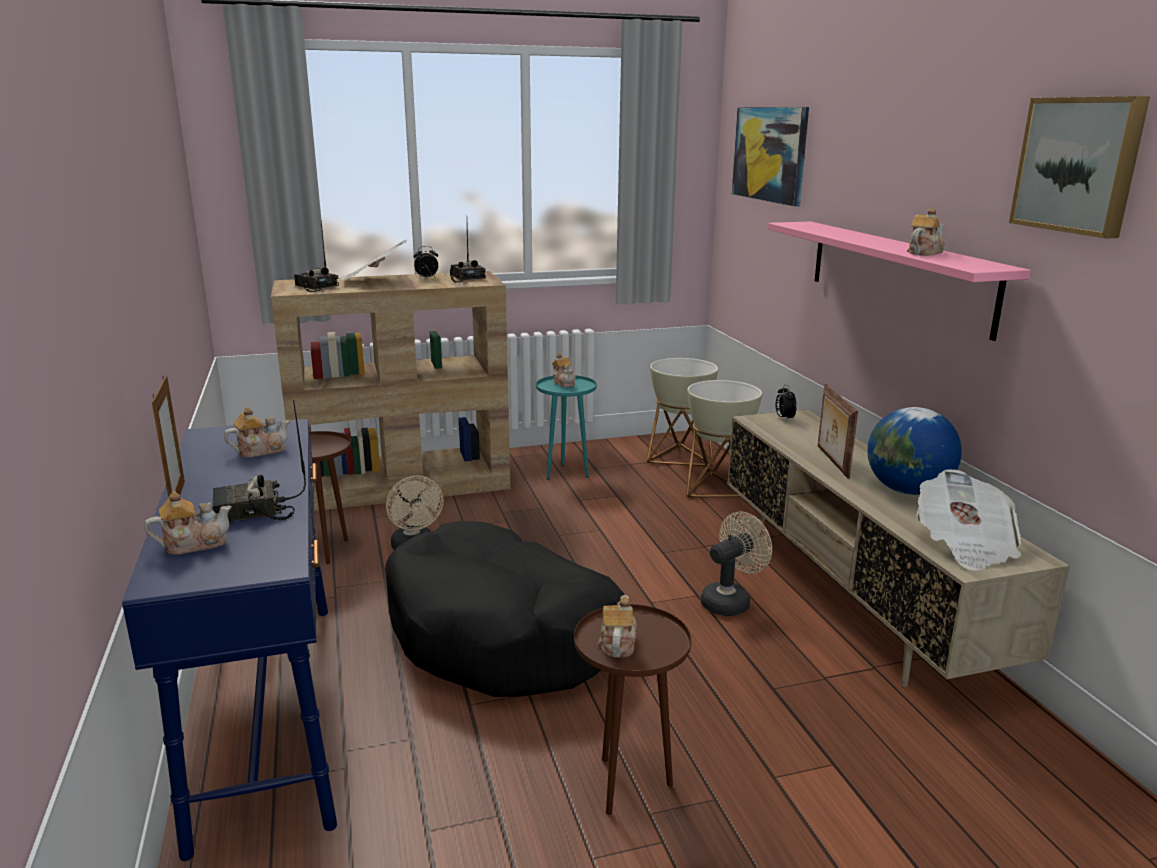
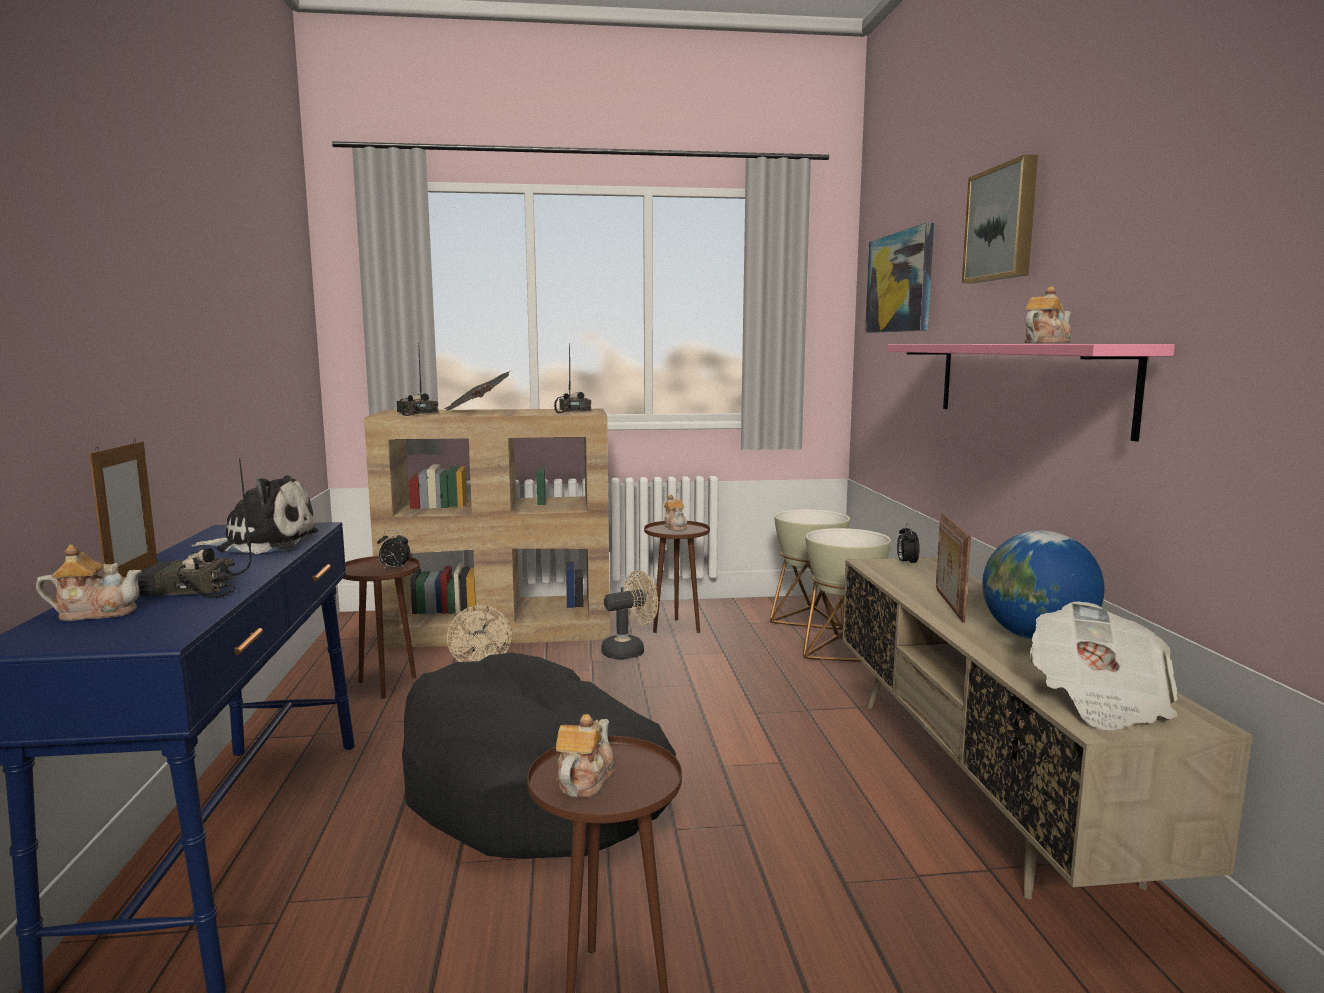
camera: 10 degrees right, 10 degrees down
(260, 451) = (263, 543): teapot -> plush toy
(427, 278) = (532, 411): alarm clock -> alarm clock (394, 568)
(566, 473) = (676, 628): turquoise side table -> brown side table
(730, 601) = (820, 772): beige fan -> beige fan (629, 651)
(1079, 165) = (1224, 200): picture -> picture (1003, 223)

